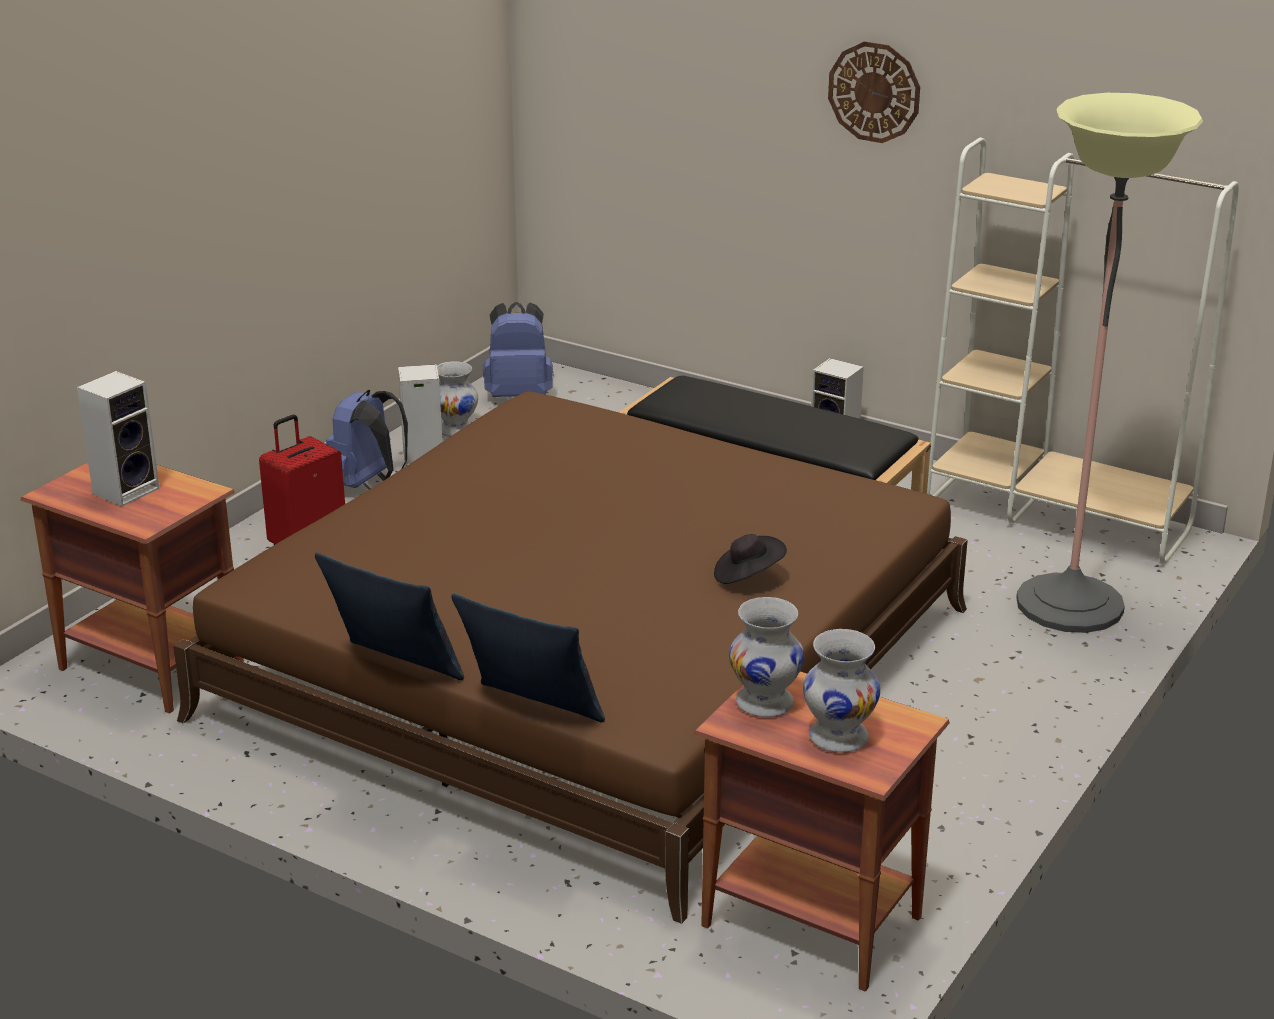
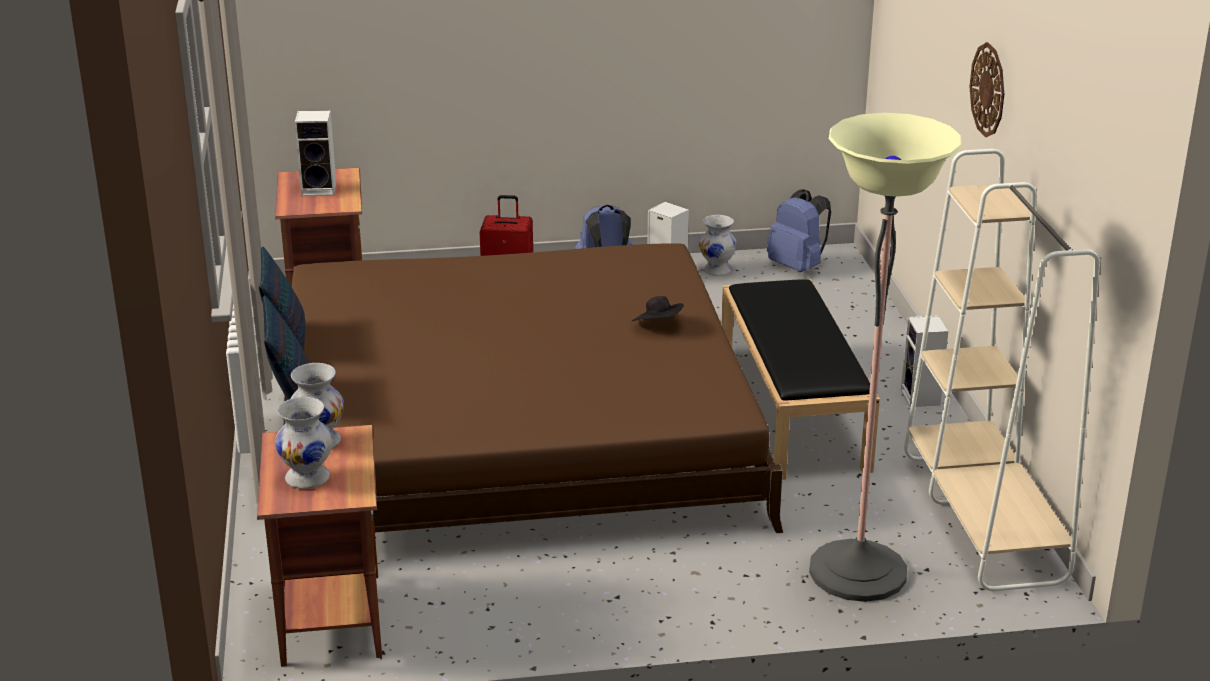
camera: 50 degrees right, 0 degrees up
(747, 576) = (541, 398): black hat -> black hat (658, 326)

